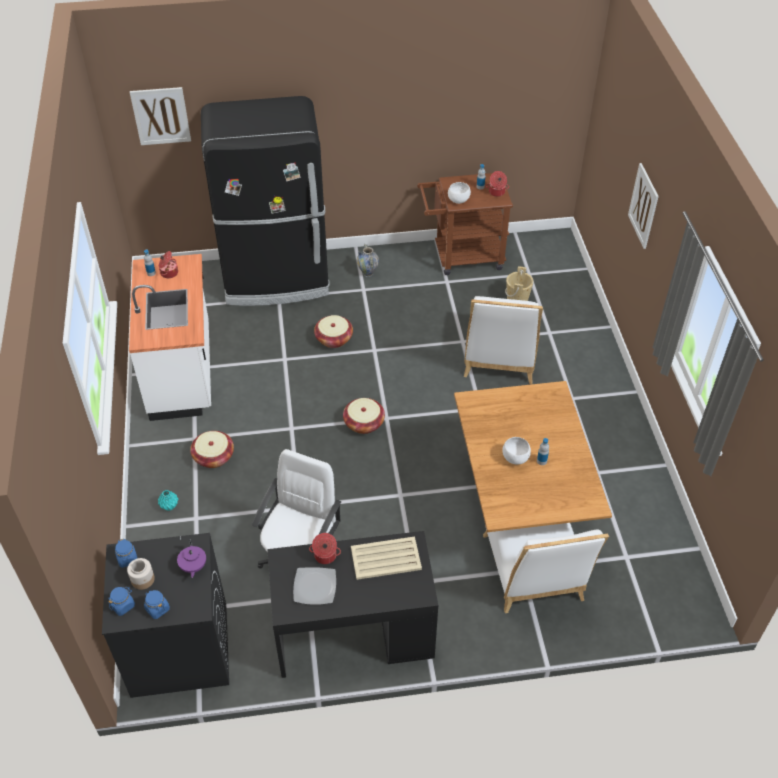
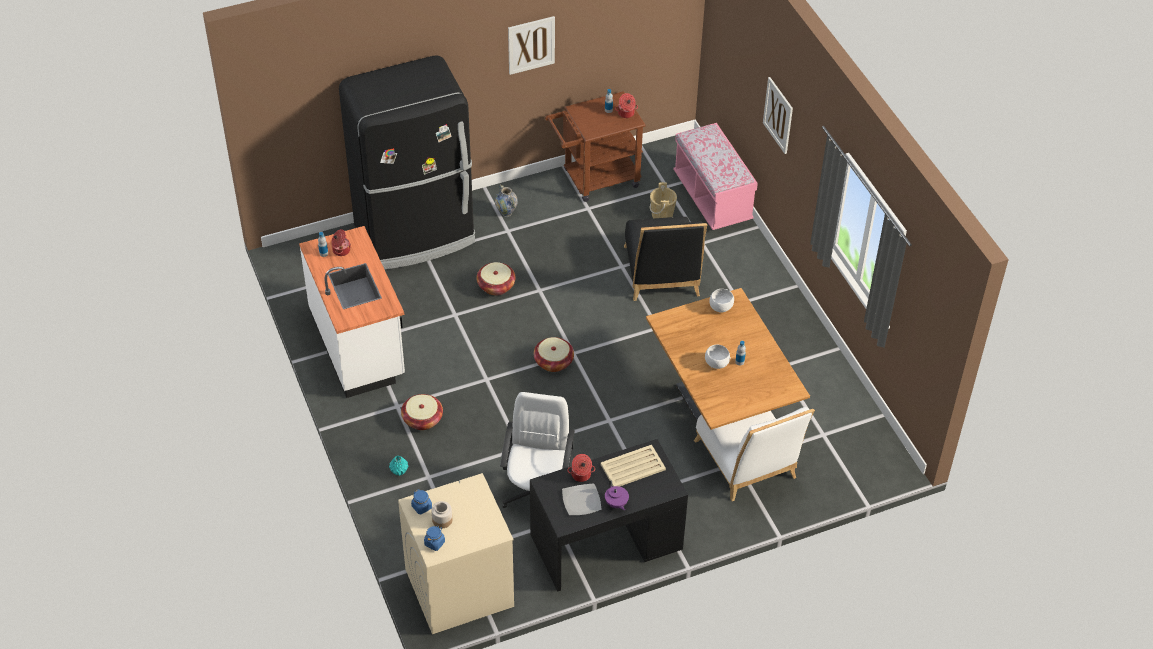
camera: 15 degrees left, 0 degrees up
(157, 609) = (464, 539): blue jar -> none
(161, 116) = (299, 97): picture -> picture (531, 45)
(179, 649) = (458, 588): black washing machine -> beige washing machine
(193, 567) = (480, 502): purple teapot -> purple teapot (616, 503)
(458, 200) = (591, 128): white bowl -> white bowl (720, 308)
(499, 357) = (662, 275): white chair -> black chair
(571, 292) = (712, 198): none -> pink bench

